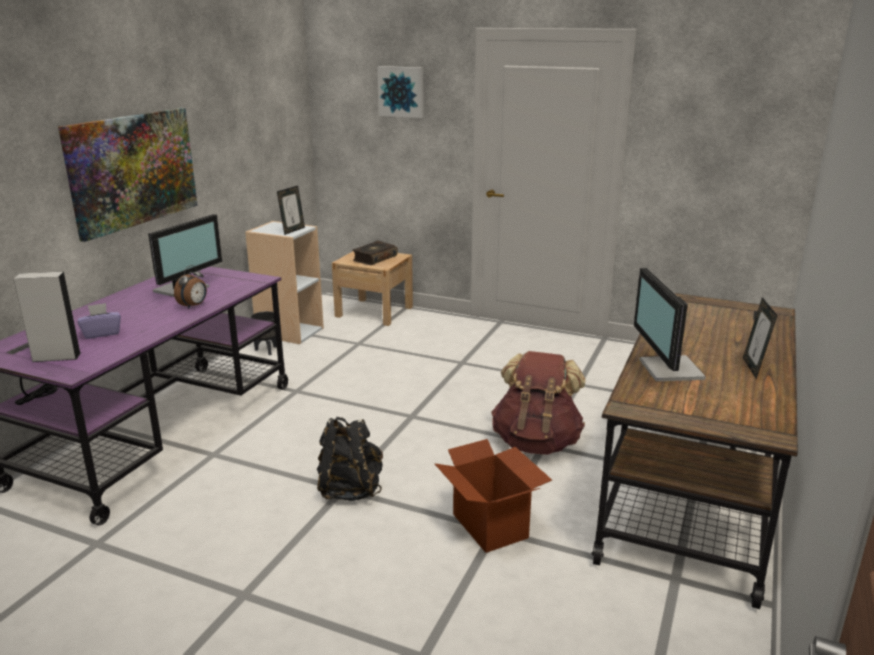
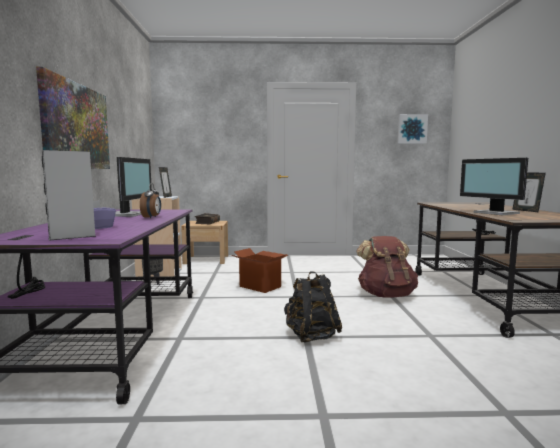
camera: 25 degrees left, 15 degrees down
(401, 91) = (219, 119): picture -> picture (412, 129)
(491, 525) = (424, 334): cardboard box -> cardboard box (260, 286)

